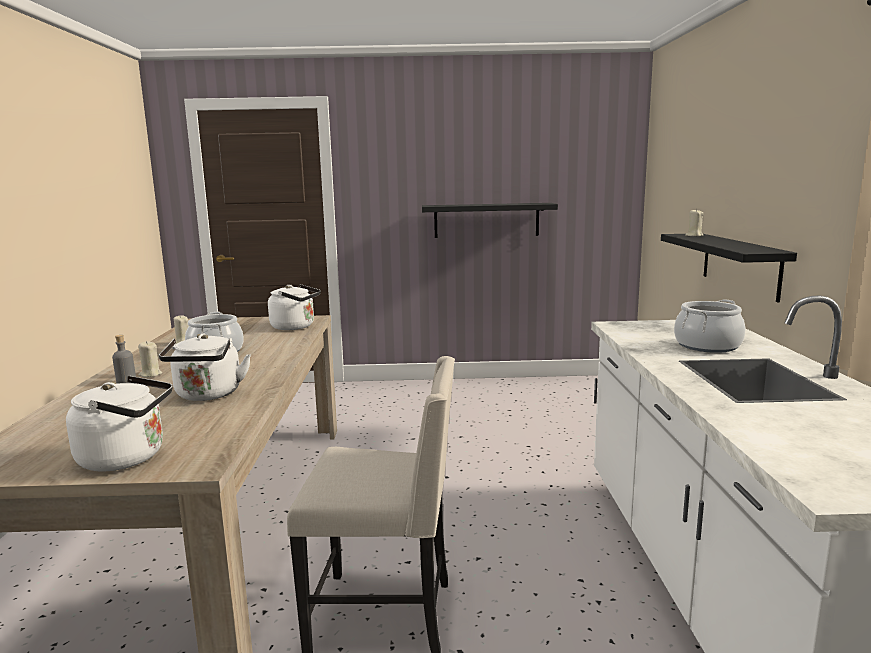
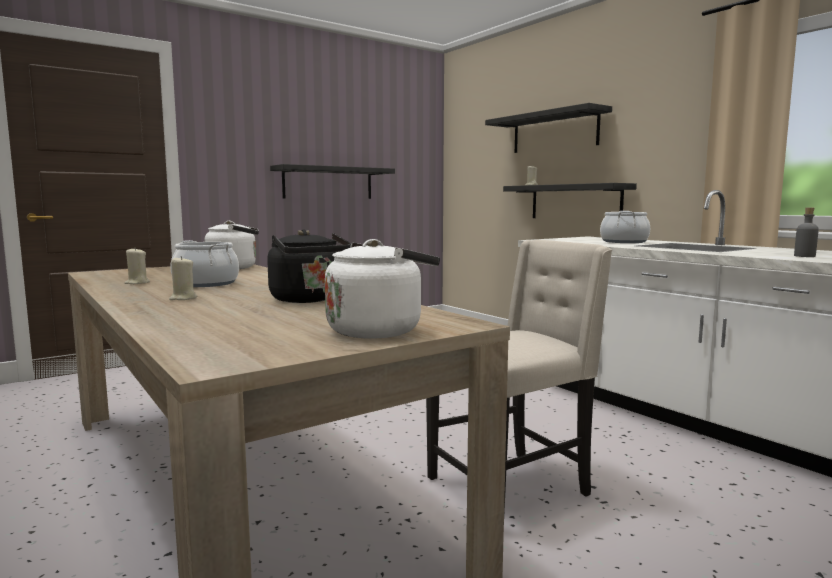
camera: 35 degrees left, 5 degrees down
(126, 382) = (171, 304): grey bottle -> grey bottle (804, 256)
(208, 395) = (309, 300): white kettle -> black kettle
(729, 165) = (554, 132): none -> black shelf

